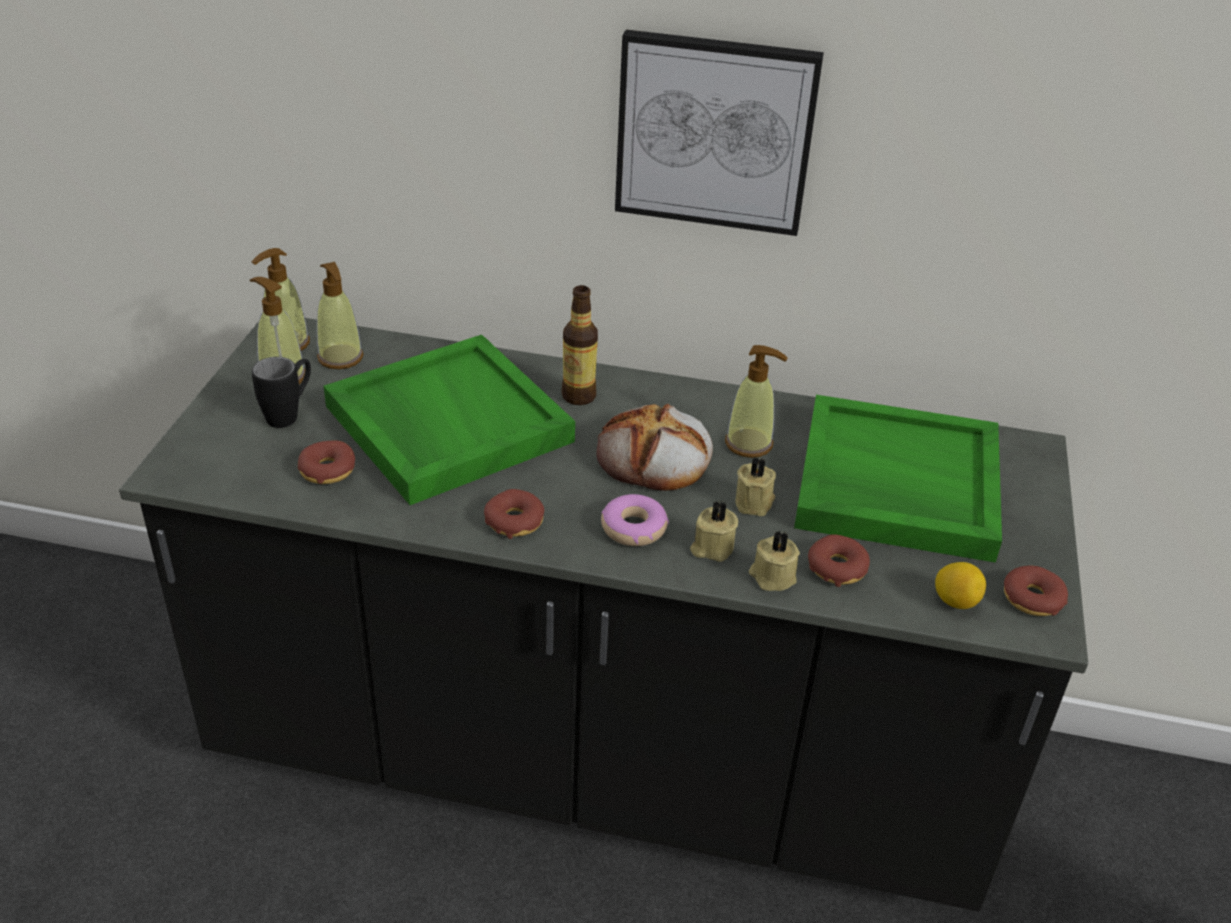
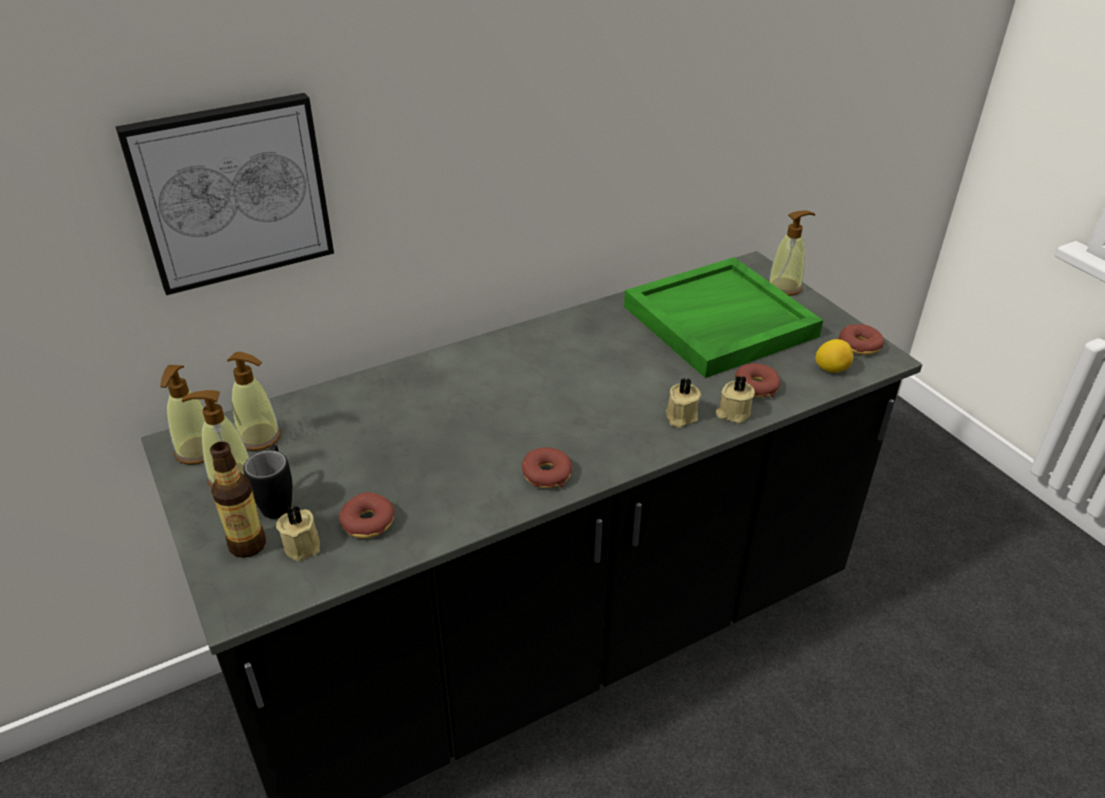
camera: 40 degrees left, 0 degrees up
(446, 423) = (408, 438): green tray -> none
(579, 396) = (472, 370): bottle -> bottle (248, 545)
(634, 528) = (622, 433): donut -> none
(655, 457) = (573, 382): bread -> none
(715, 132) = (513, 117): picture -> picture (232, 192)
(749, 444) = (614, 343): soap dispenser -> soap dispenser (784, 287)
(755, 502) = (665, 375): beige candle -> beige candle (303, 545)

